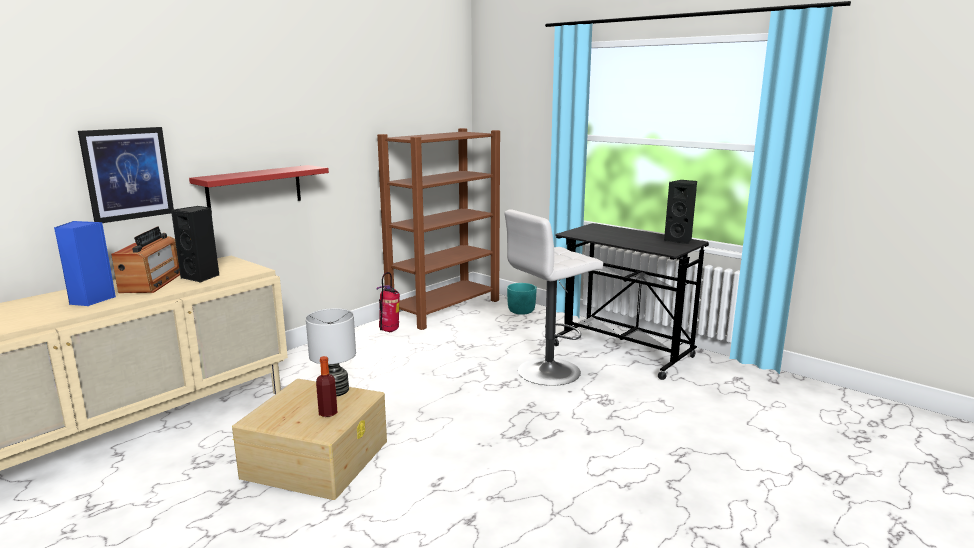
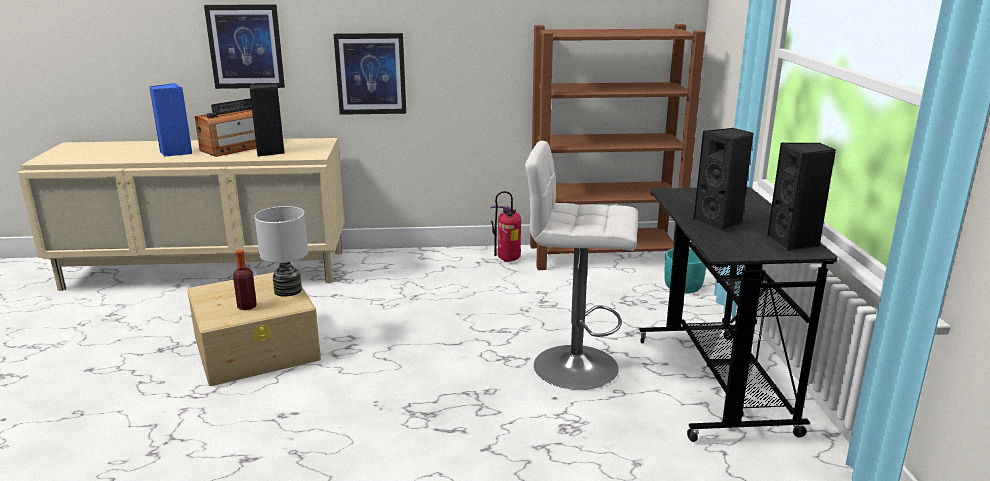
camera: 45 degrees right, 5 degrees up
(254, 189) = (371, 74): red shelf -> picture
(630, 240) = (720, 222): none -> black speaker

